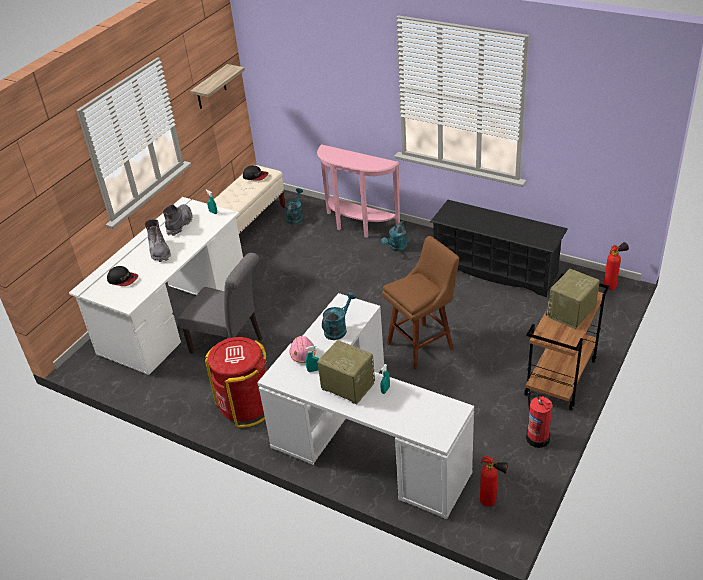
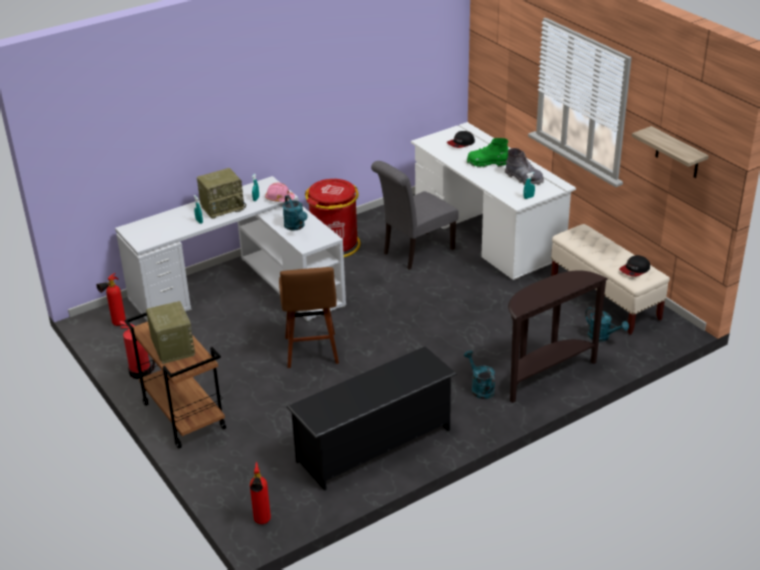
camera: 115 degrees right, 5 degrees down
(159, 251) = (487, 163): grey boot -> green boot
(358, 227) = (545, 375): pink console table -> brown console table

